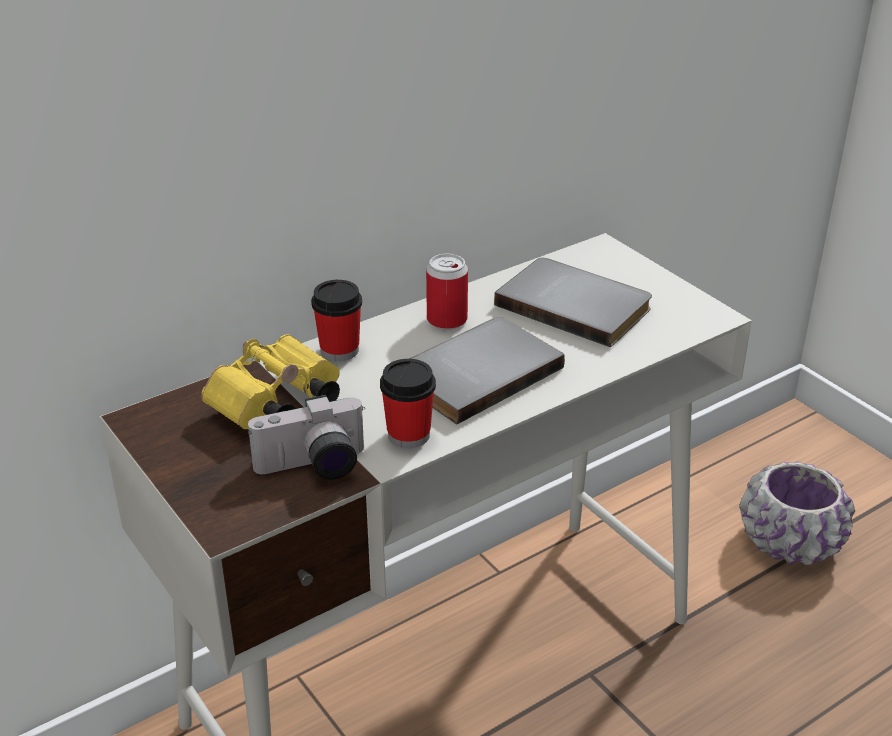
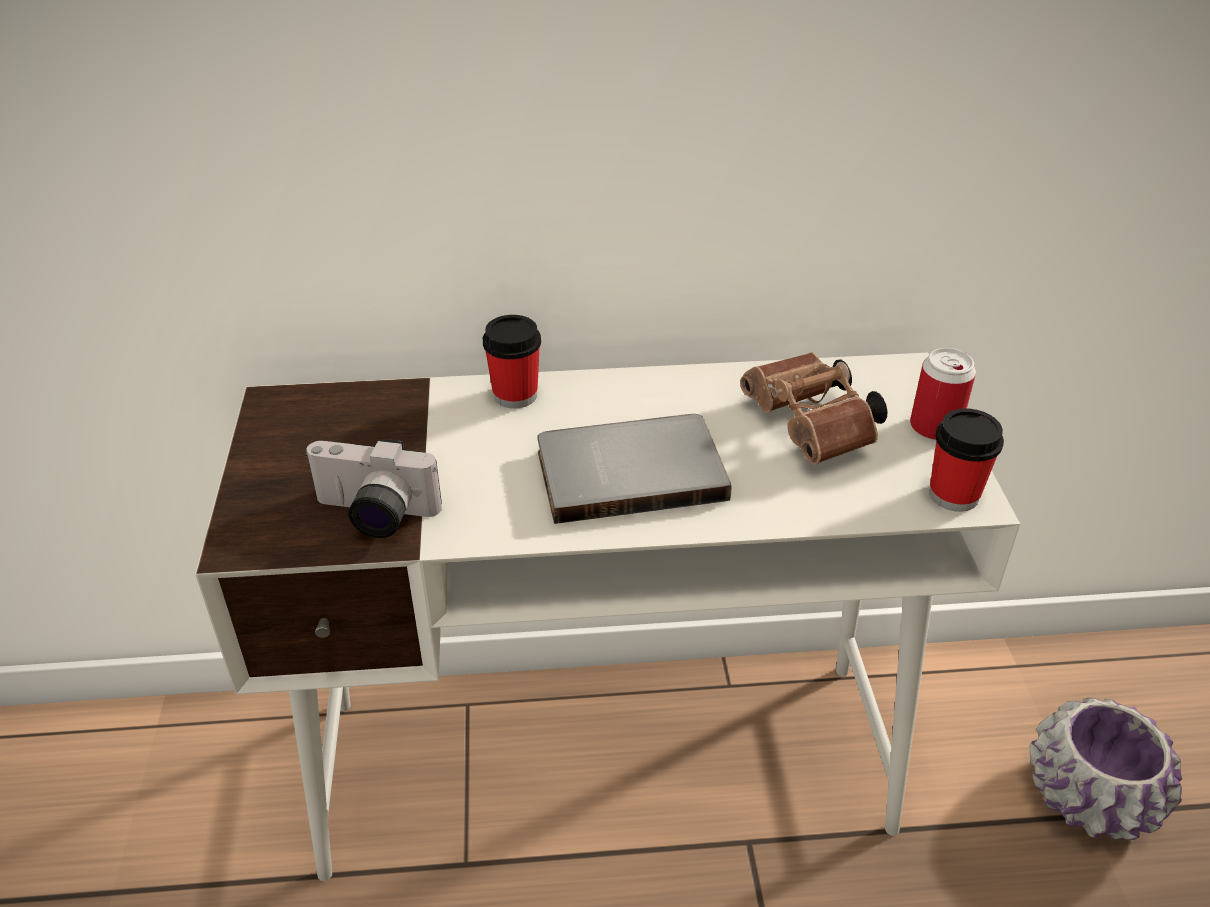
camera: 30 degrees right, 5 degrees up
(274, 407) = (398, 434): yellow binoculars -> none
(408, 435) = (495, 516): cup -> cup (953, 495)
(447, 320) = (654, 398): can -> can (934, 427)
(575, 304) = (813, 428): grey book -> brown binoculars

